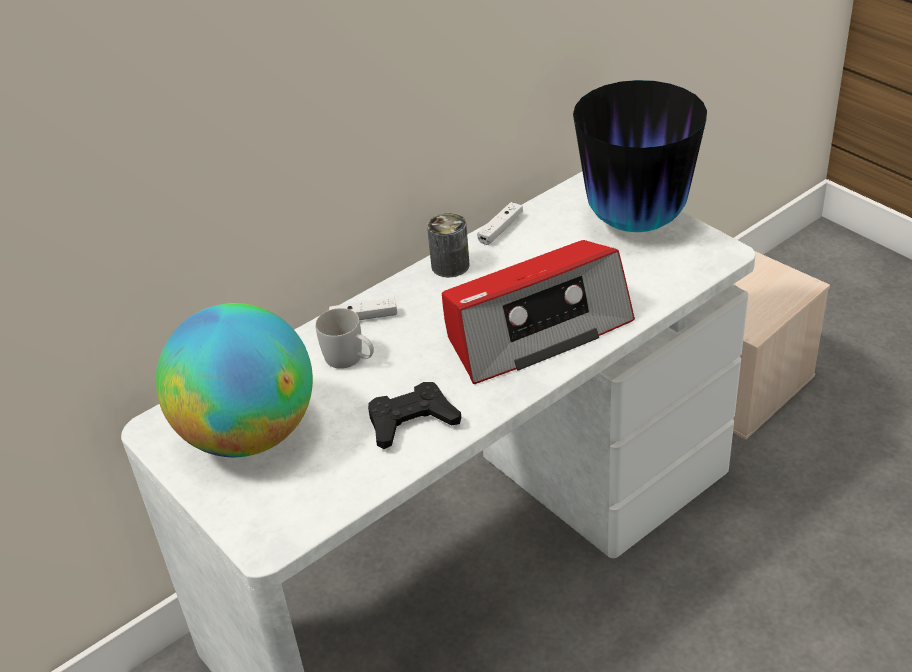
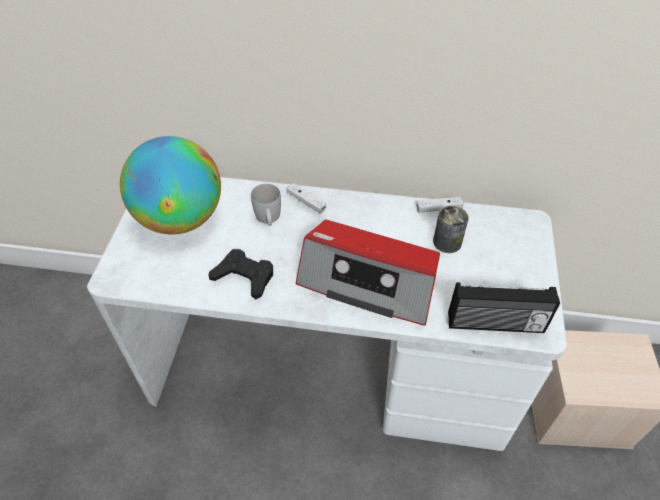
camera: 45 degrees right, 10 degrees up
(450, 265) = (383, 208): can -> can (447, 242)
(636, 221) = (519, 266): vase -> none
(683, 275) = (495, 324): none -> radio

